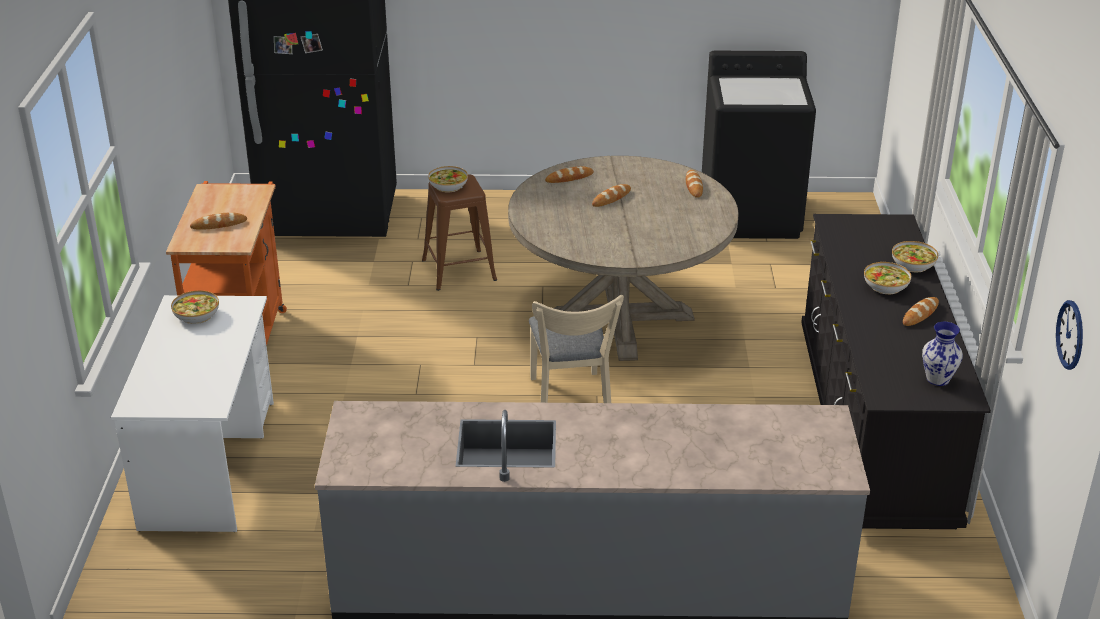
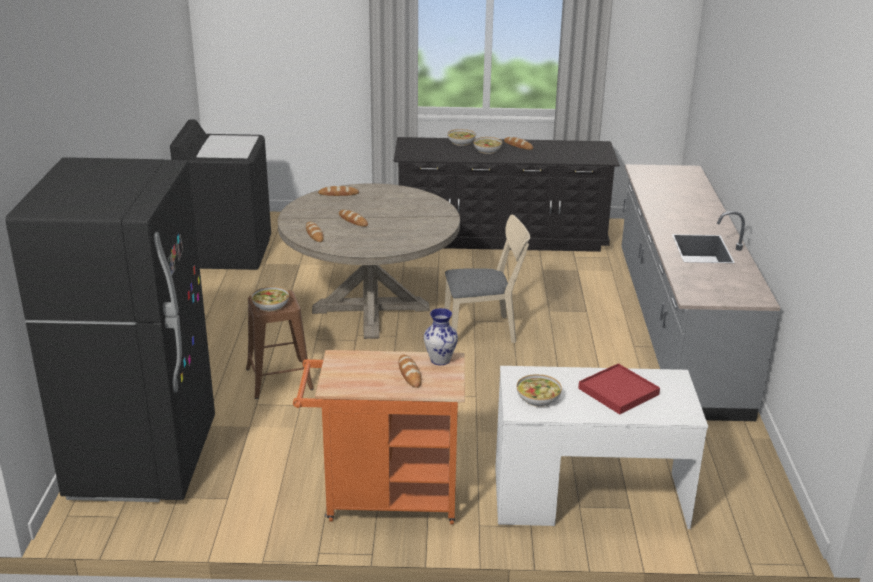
camera: 90 degrees left, 5 degrees down
(193, 364) = (618, 392): none -> red tray
(937, 379) = (584, 148): vase -> vase (439, 360)
(1070, 334) = (652, 64): wall clock -> none

